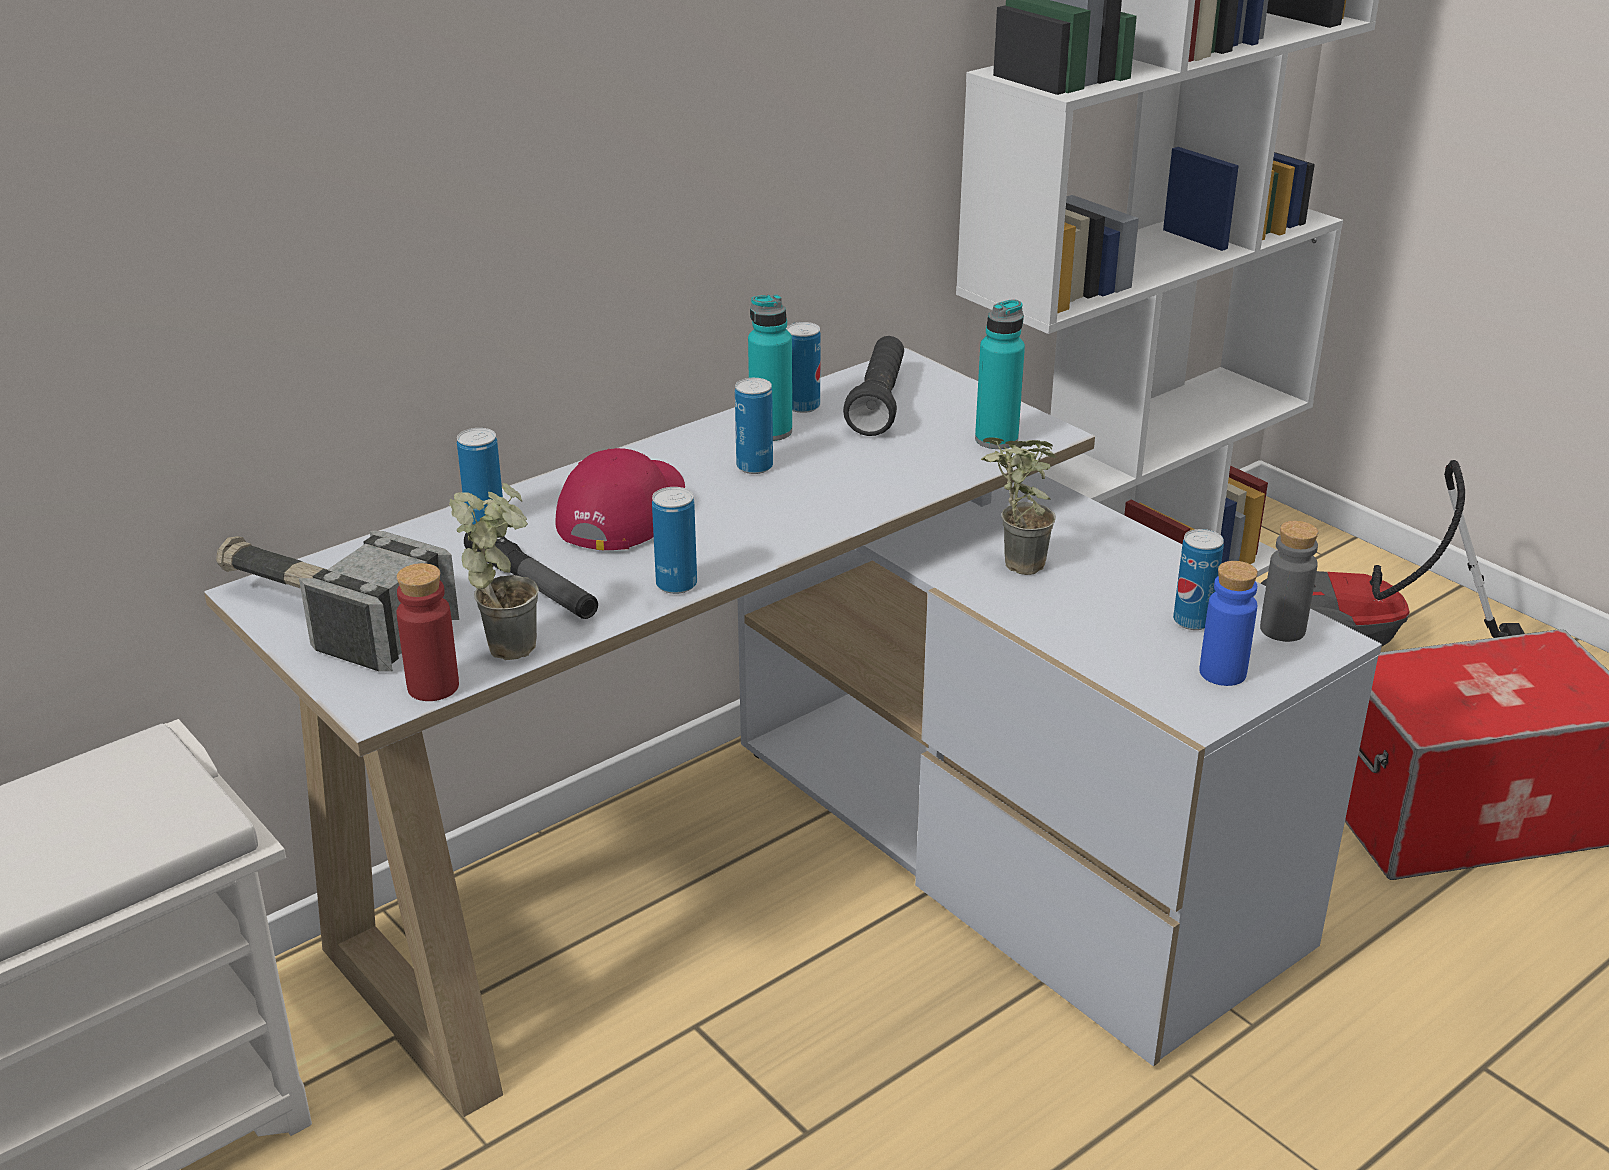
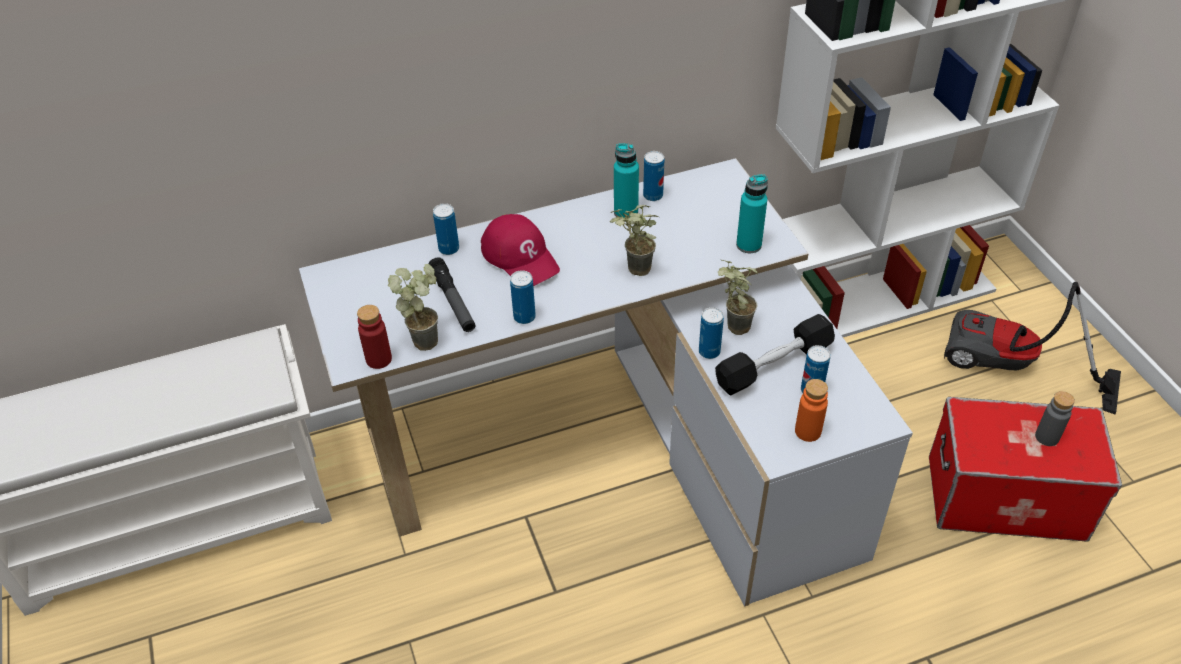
camera: 20 degrees right, 15 degrees up
(327, 615) = (348, 299): hammer -> none
(622, 511) = (521, 257): red cap -> red cap turned 105 degrees clockwise
(754, 467) = (604, 238): can -> can (709, 352)
(829, 498) = (633, 271): none -> potted plant
(878, 404) = (696, 202): black flashlight -> none
(1111, 601) = (773, 365): none -> black dumbbell
(1222, 673) = (808, 431): blue bottle -> orange bottle
(1282, 630) = (860, 409): grey bottle -> grey bottle (1047, 437)

